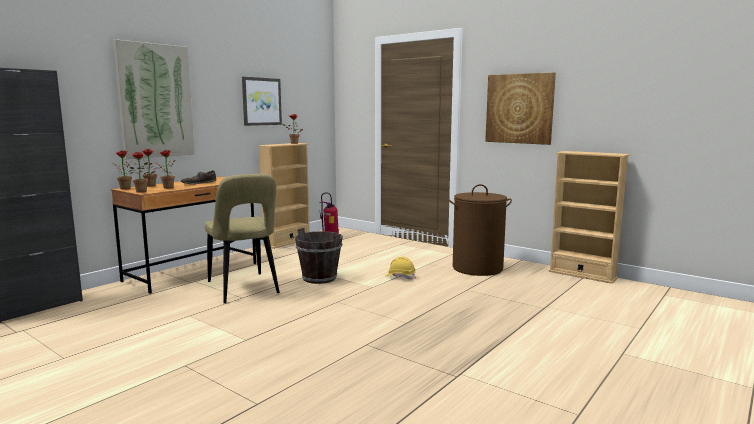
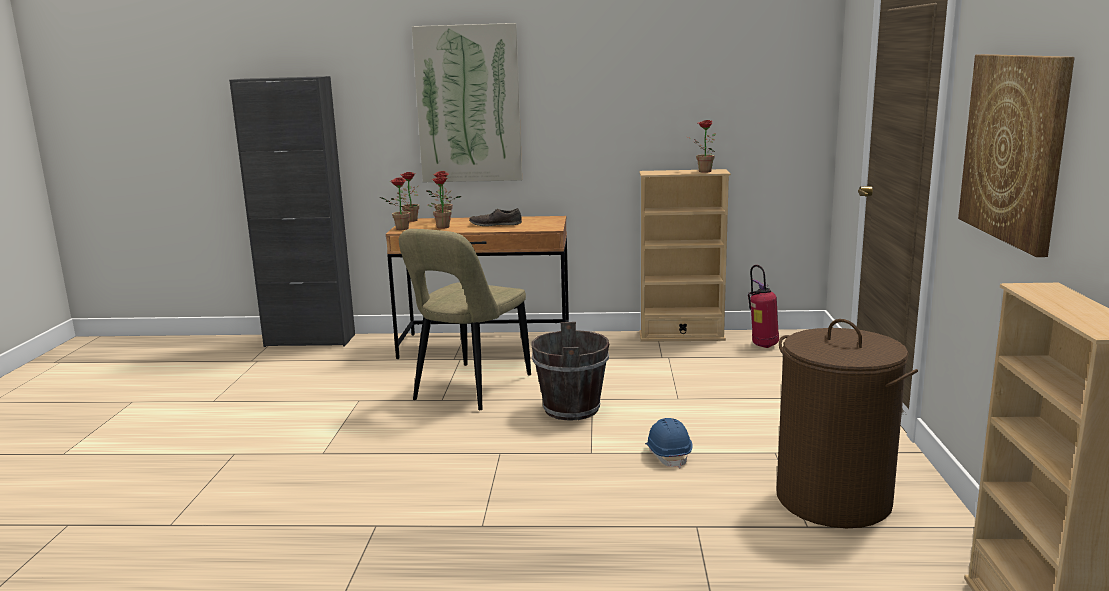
camera: 55 degrees right, 5 degrees up
(261, 101) = (654, 98): picture -> none
(400, 277) = (668, 455): yellow hard hat -> blue hard hat

